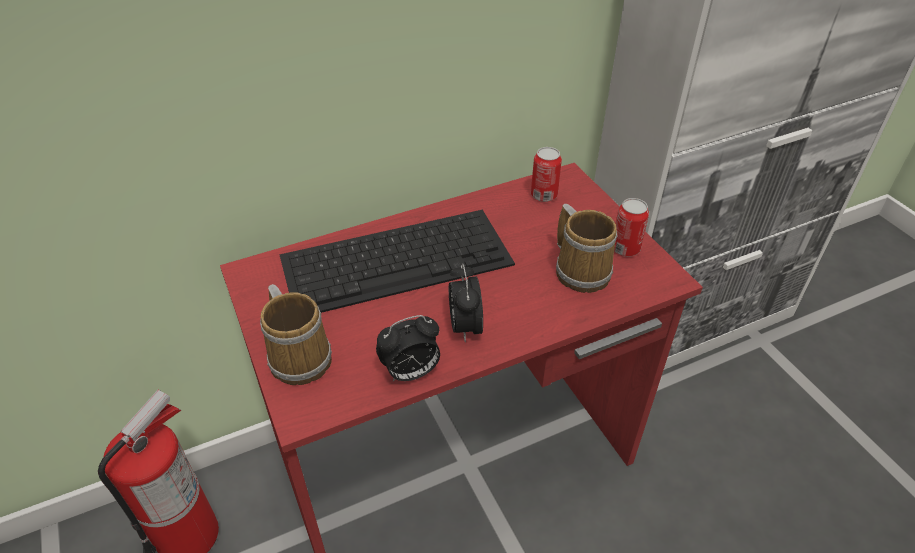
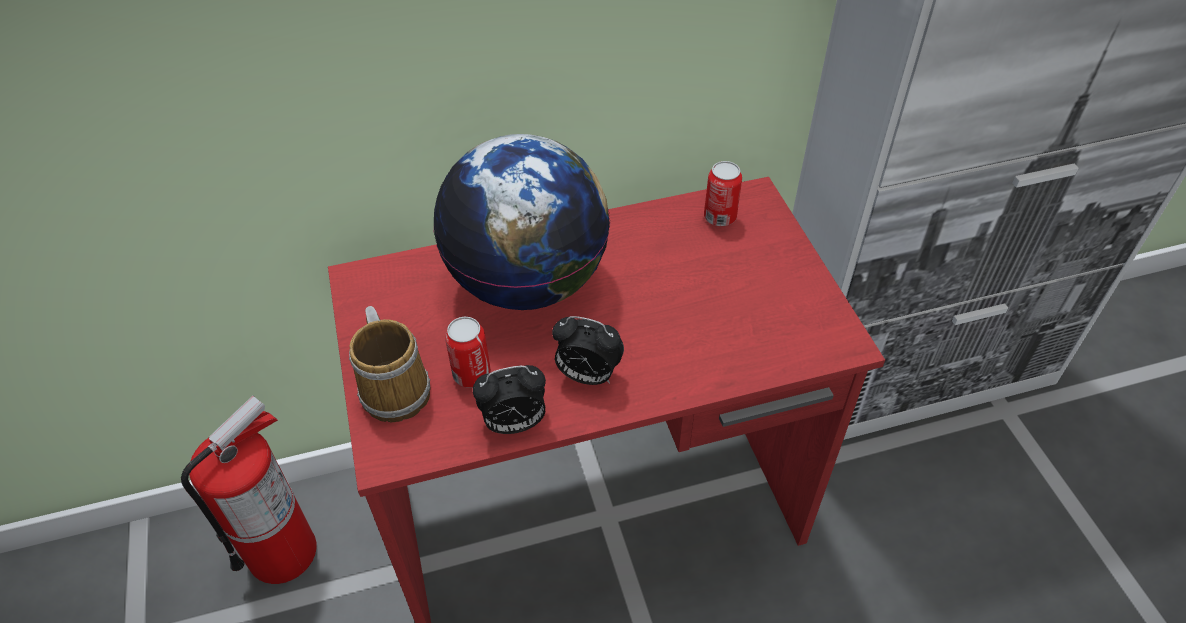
camera: 10 degrees right, 5 degrees up
(398, 259) = (528, 282): keyboard -> globe
(464, 326) = (587, 375): alarm clock -> alarm clock turned 75 degrees counterclockwise
(582, 270) = (742, 321): mug -> none
(625, 248) = (802, 299): can -> can (472, 374)

